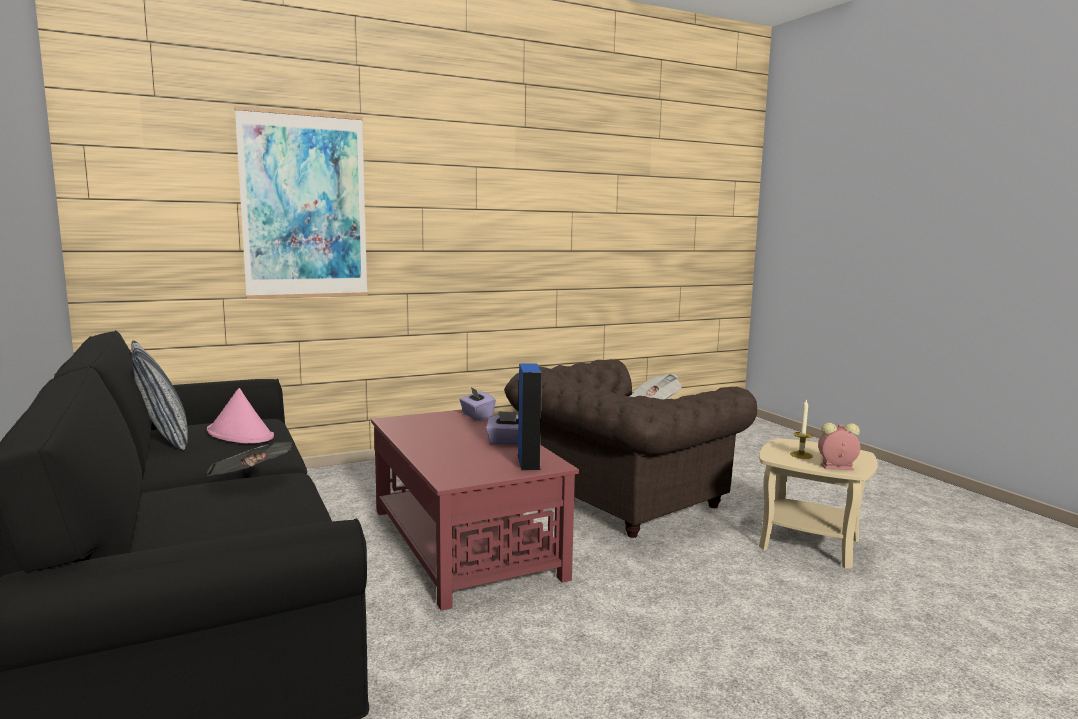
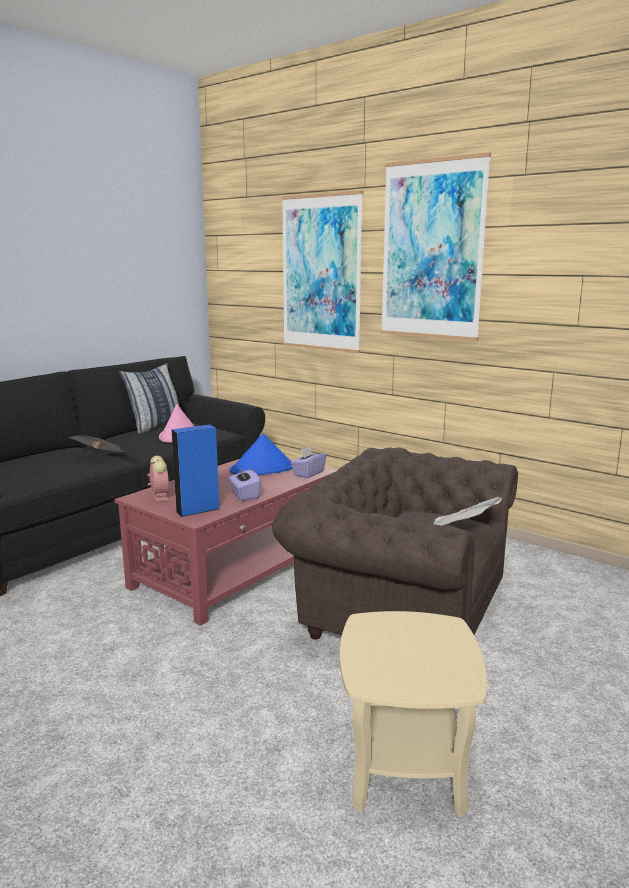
camera: 65 degrees right, 5 degrees up
(437, 426) = (262, 469): none -> blue hat
(447, 186) = (432, 250): none -> picture
(801, 455) = (397, 639): candle -> none
(835, 467) = (368, 667): alarm clock -> alarm clock (159, 496)

